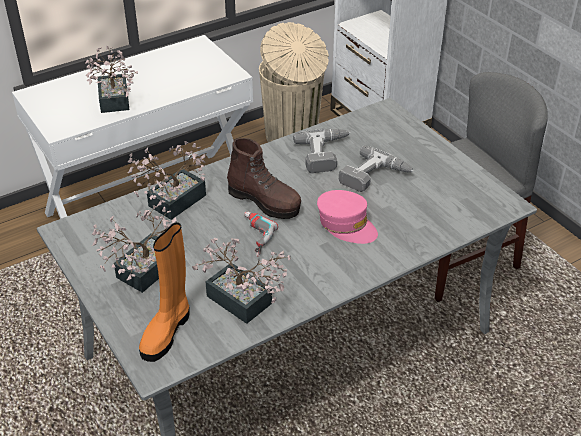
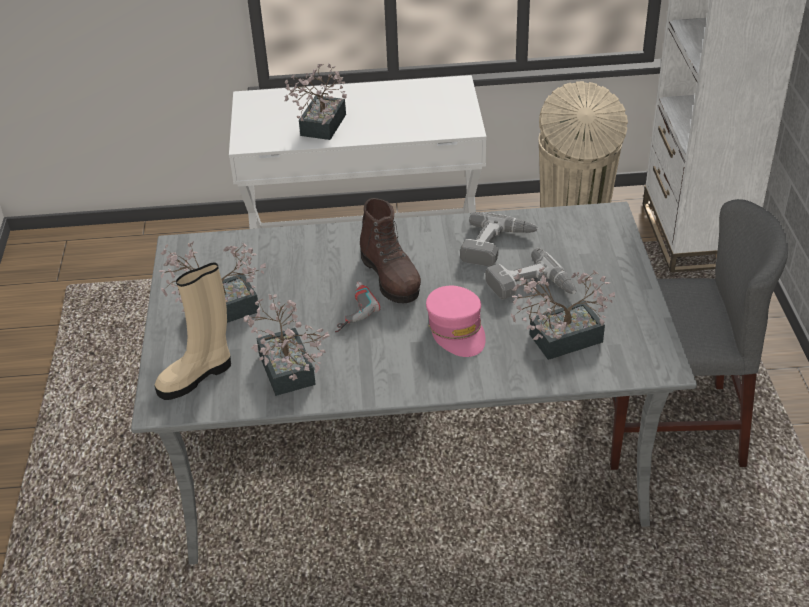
camera: 30 degrees right, 0 degrees up
(167, 332) = (197, 376): orange boot -> beige boot
(172, 203) = (297, 251): potted plant -> potted plant (557, 340)

